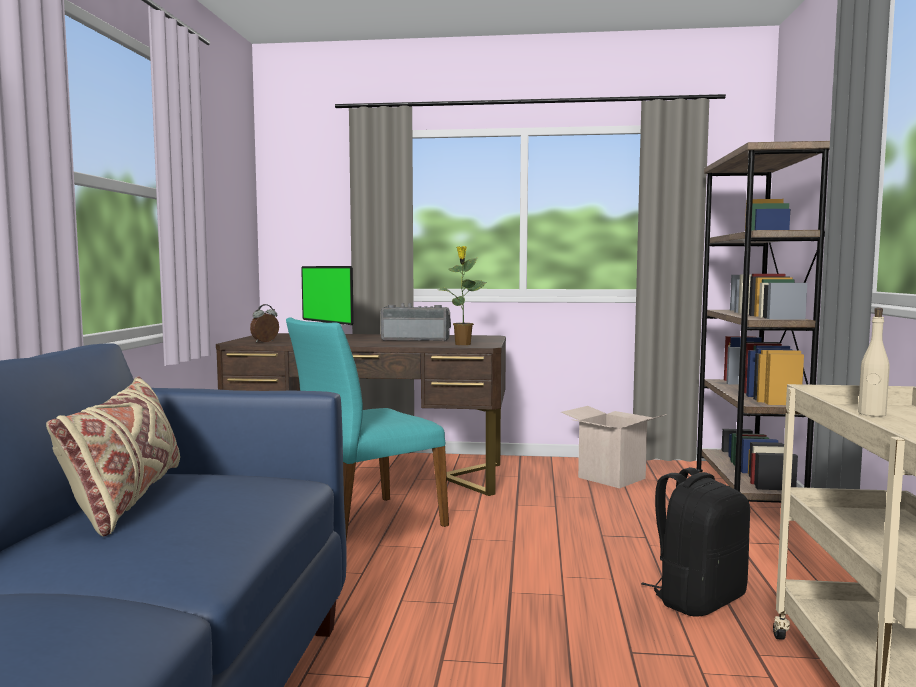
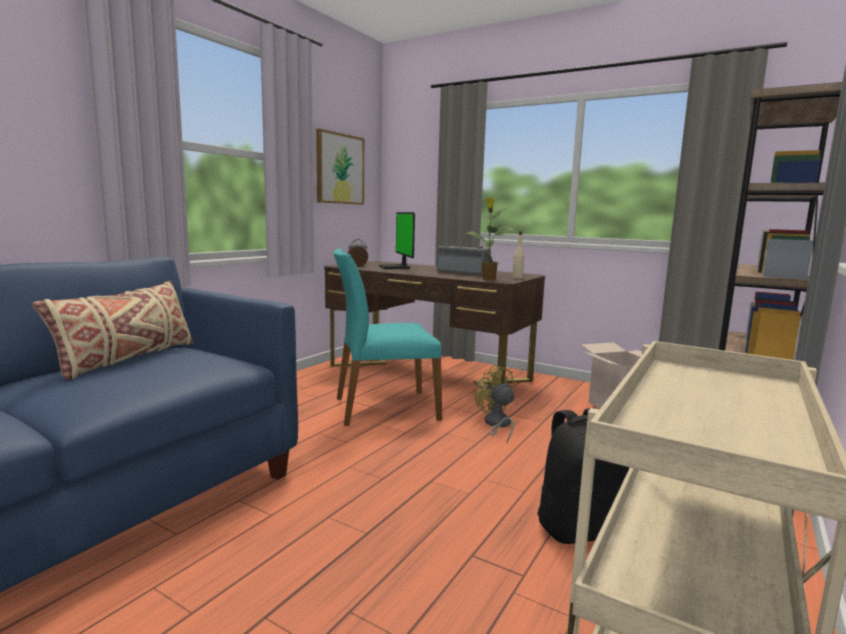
camera: 25 degrees right, 5 degrees up
(220, 209) = (340, 169): none -> picture
(513, 518) = (496, 425): none -> yellow fan
(872, 414) = (714, 384): beige bottle -> beige bottle (517, 278)

